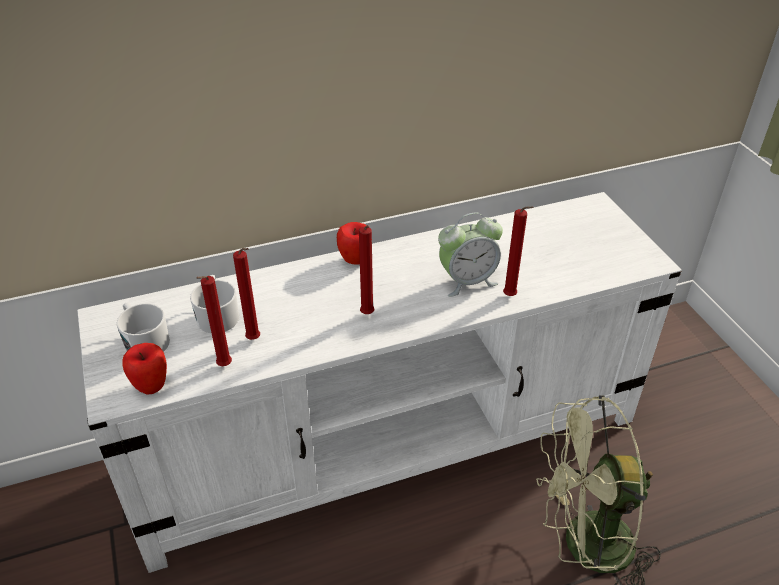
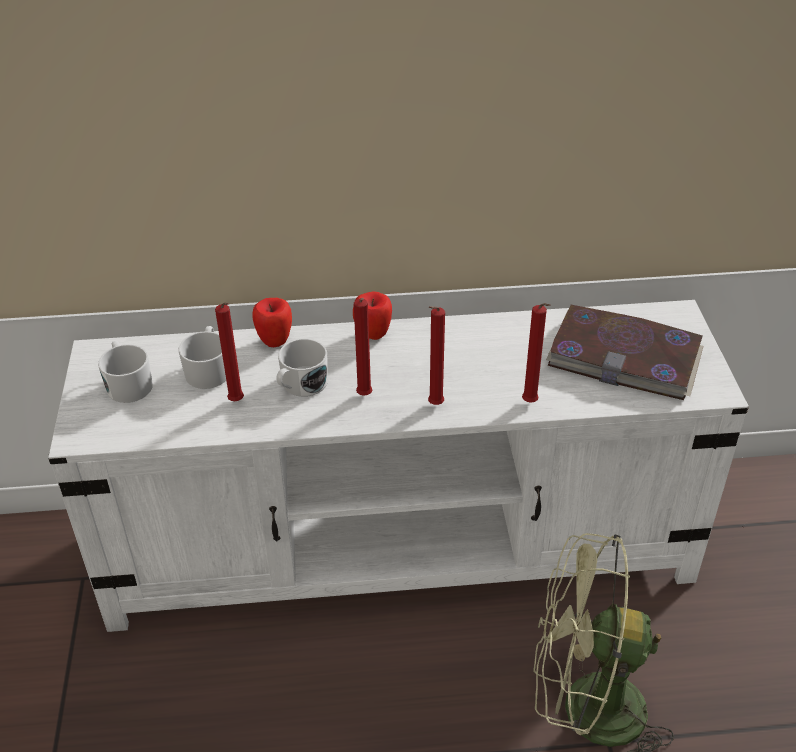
camera: 15 degrees right, 0 degrees up
(151, 386) = (119, 431): apple -> apple (275, 341)
(223, 367) = (195, 424): red candle -> red candle (434, 405)
(307, 315) = (300, 385): none -> white mug
(467, 281) = (488, 377): alarm clock -> none
(570, 246) = (625, 357): none -> book

